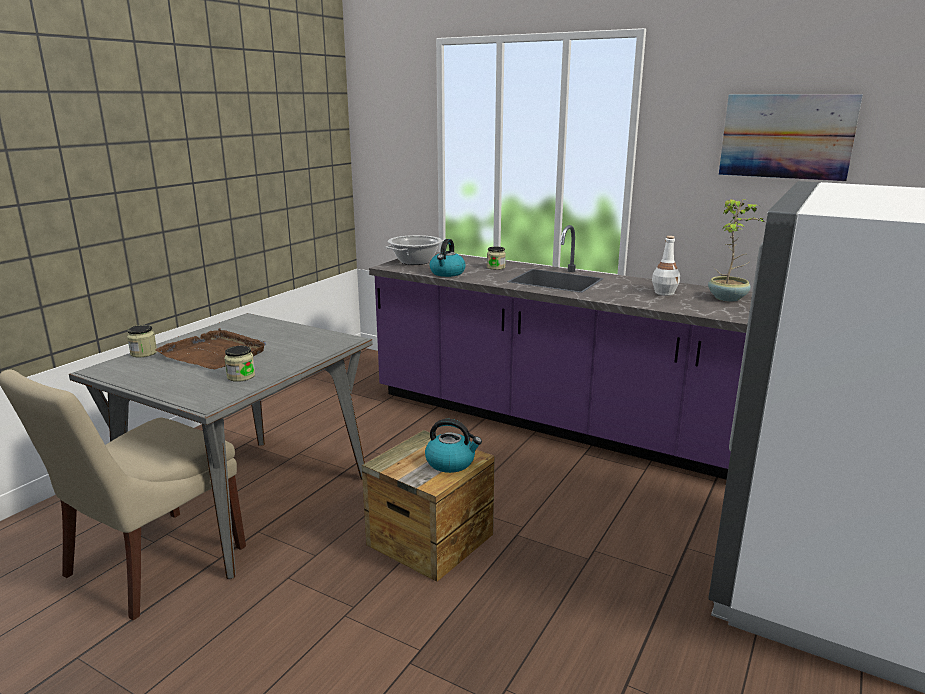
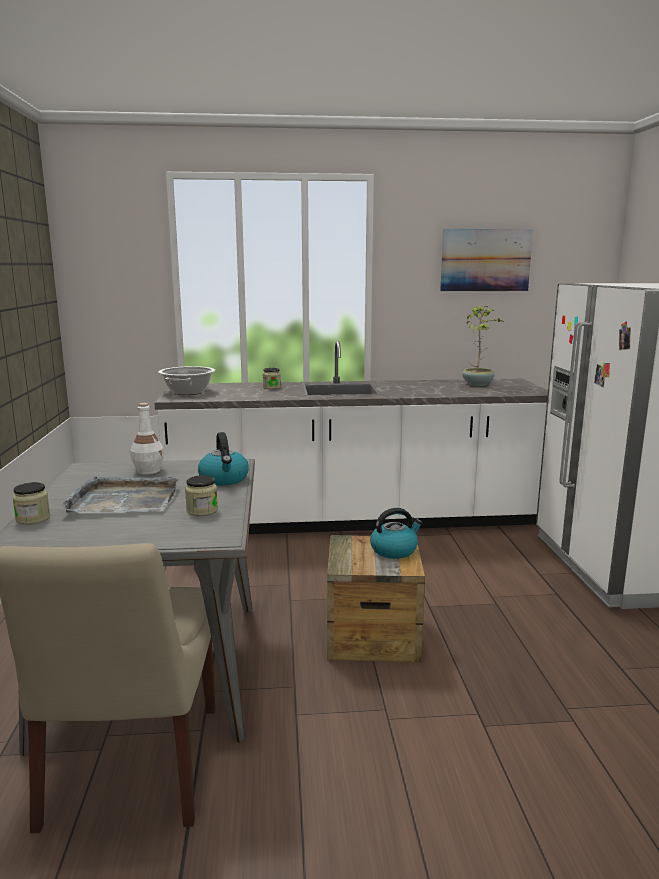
camera: 35 degrees left, 5 degrees down
(214, 353) = (123, 500): brown tray -> grey tray
(447, 273) = (241, 396): kettle -> kettle (224, 479)
(564, 424) = (354, 520): purple counter -> white counter
(664, 293) = (433, 386): white bottle -> white bottle (148, 471)

